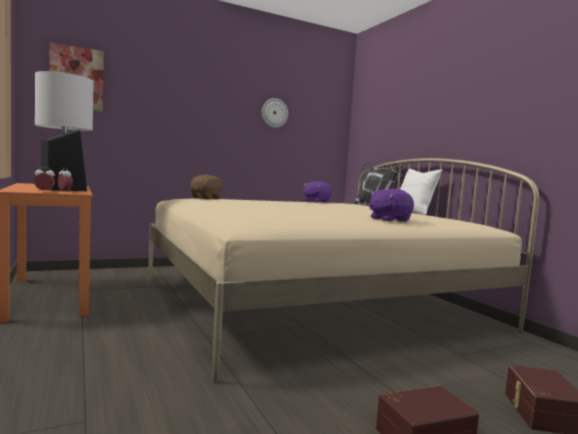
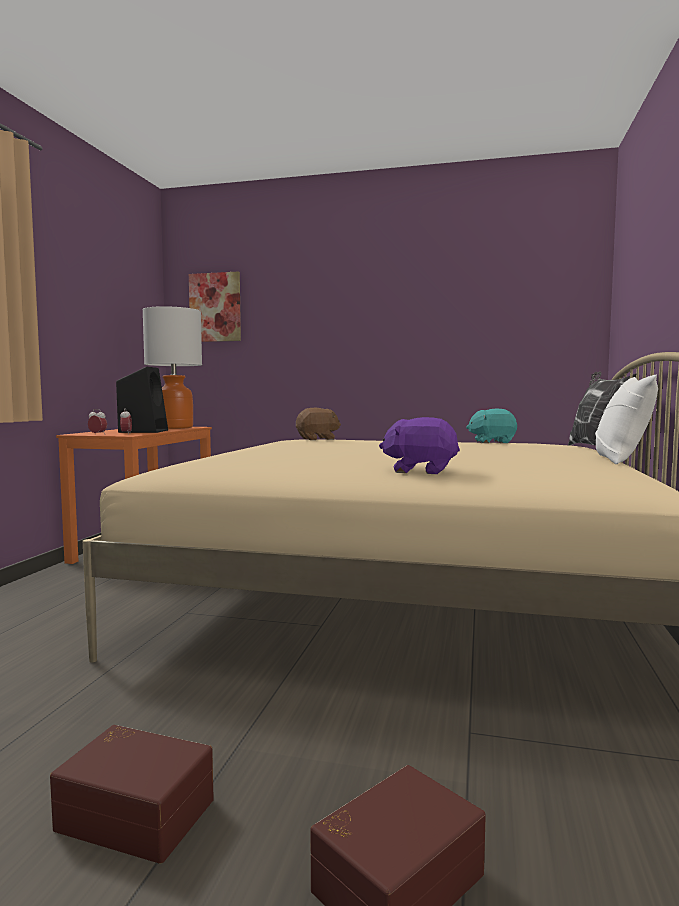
camera: 40 degrees right, 0 degrees up
(274, 113) = (462, 309): wall clock -> none
(316, 201) = (492, 442): purple plush toy -> turquoise plush toy

